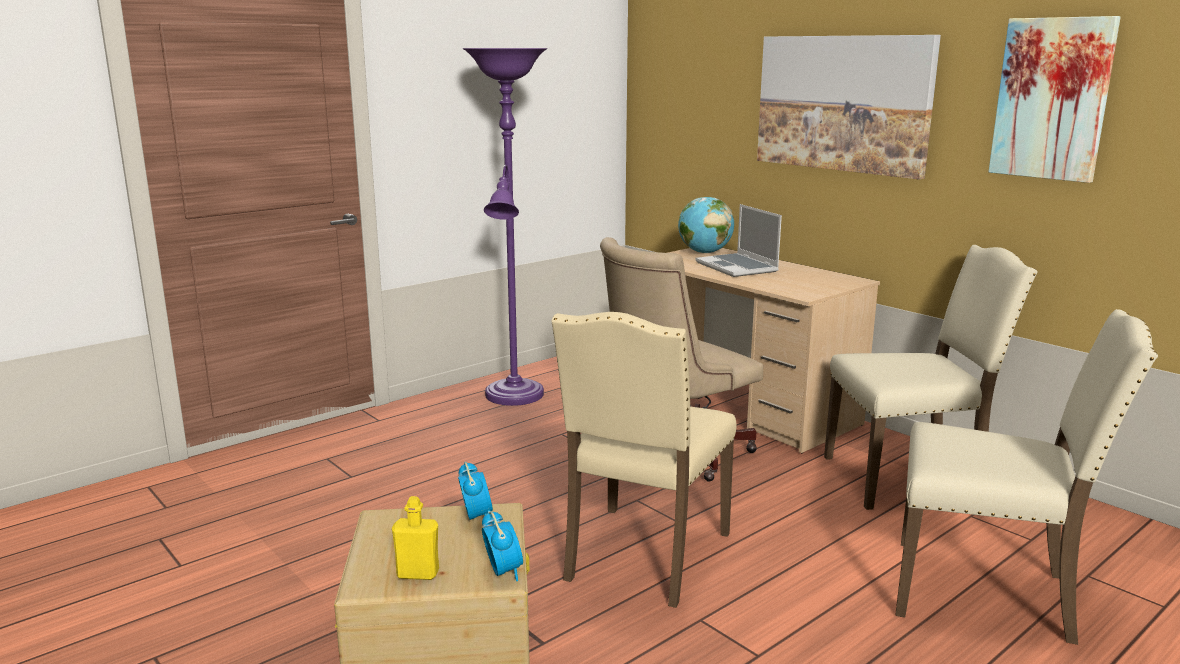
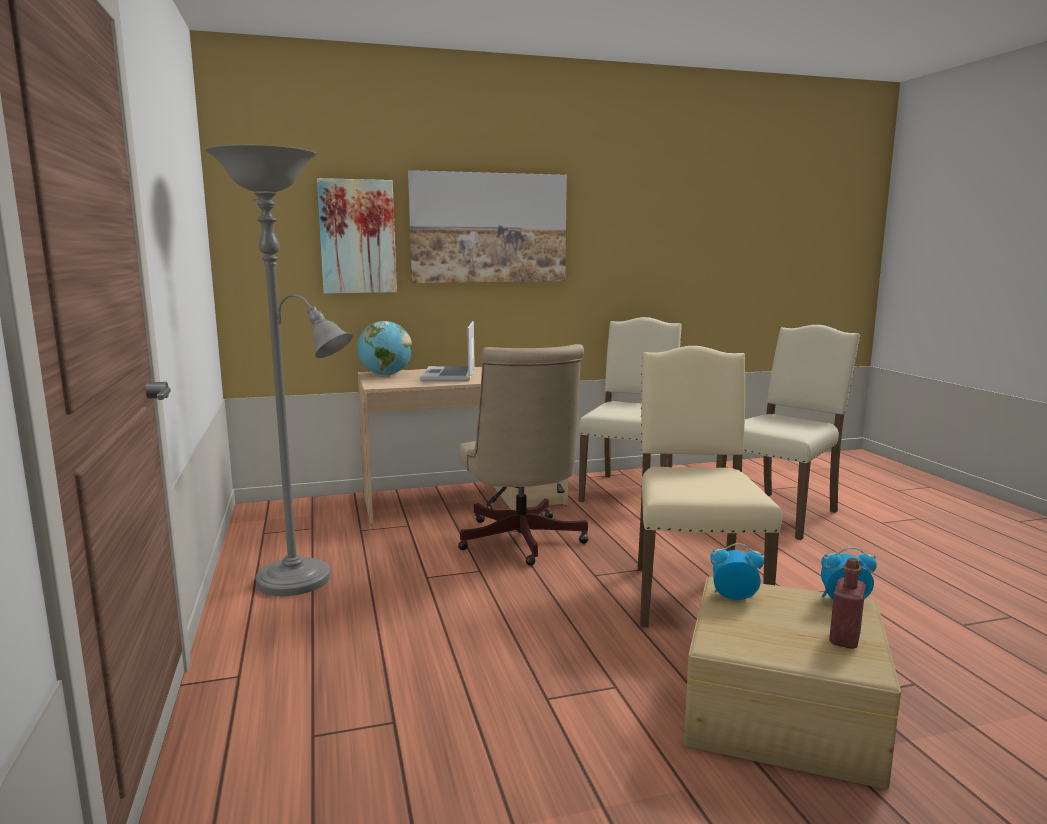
camera: 65 degrees left, 5 degrees down
(418, 573) = (844, 639): yellow bottle -> red bottle
(513, 397) = (301, 581): purple floor lamp -> grey floor lamp
(643, 557) = (693, 594): beige chair -> beige chair turned 135 degrees counterclockwise
(738, 267) = (450, 376): laptop -> laptop turned 90 degrees clockwise
(1052, 99) = (640, 219): picture -> picture (357, 237)

